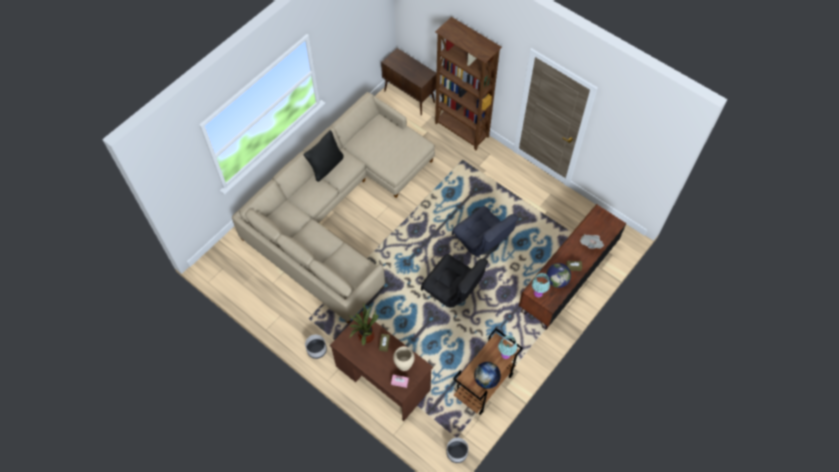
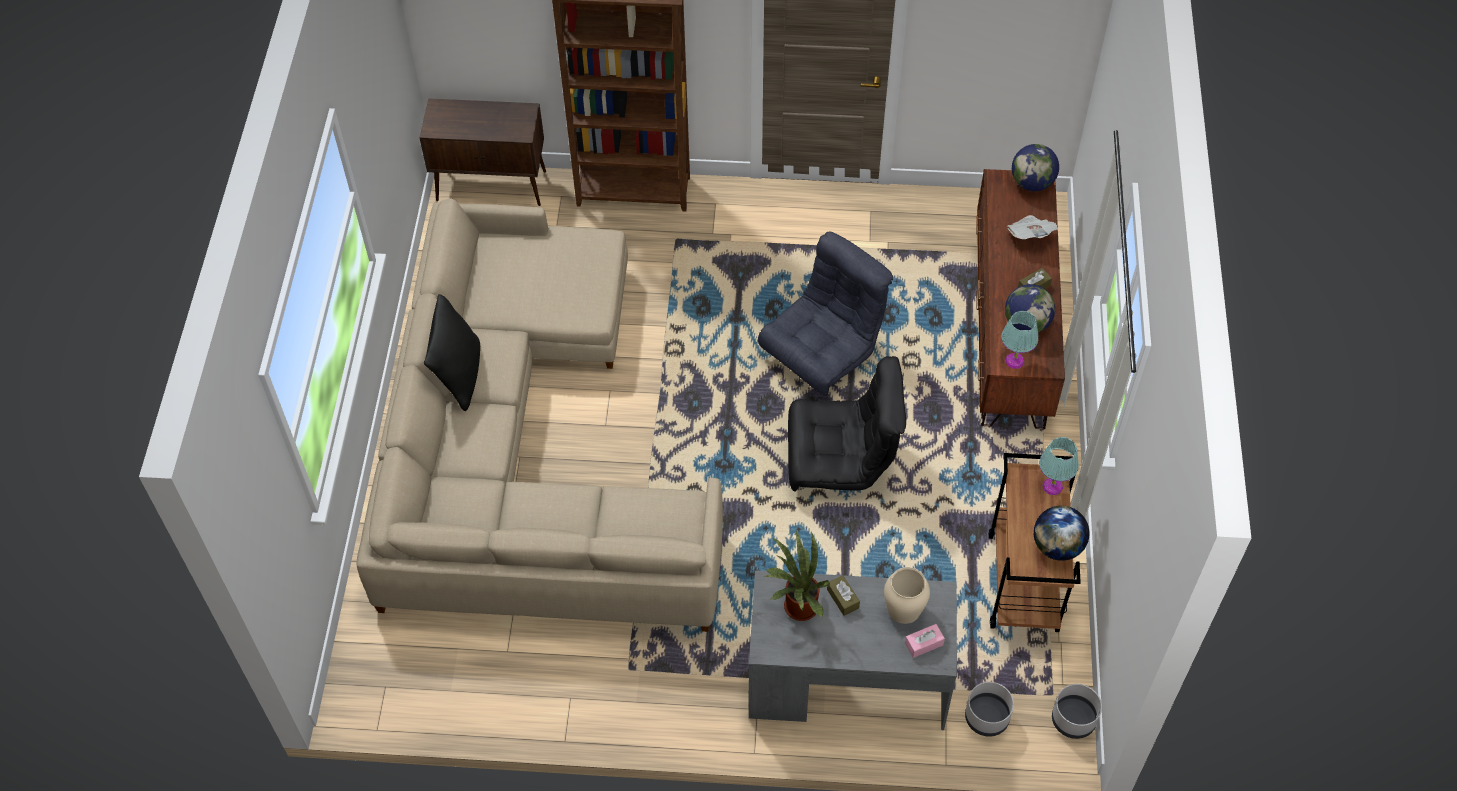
camera: 35 degrees left, 5 degrees down
(316, 350) = (689, 714): grey planter -> grey planter (986, 718)
(382, 378) = (847, 682): brown desk -> grey desk
(482, 241) = (823, 352): grey armchair -> grey armchair turned 60 degrees counterclockwise
(612, 222) = (1032, 183): none -> globe

